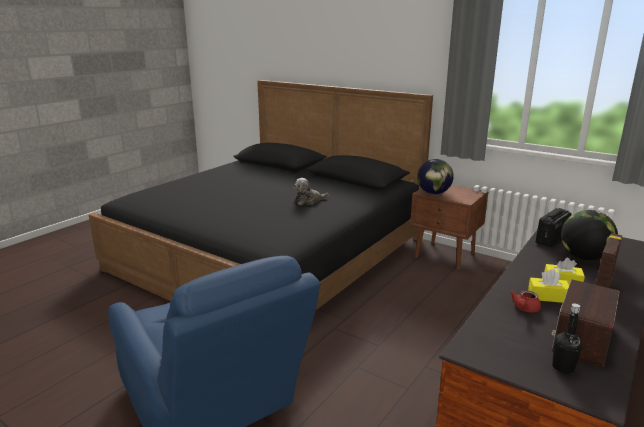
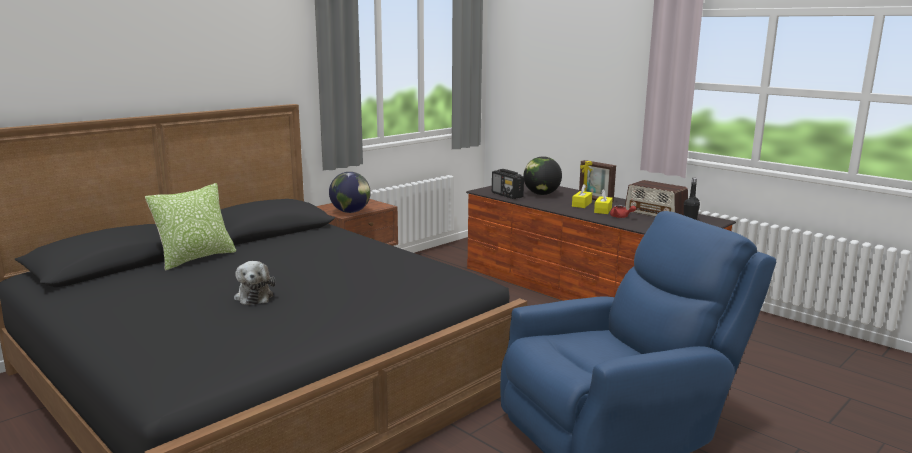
camera: 80 degrees left, 5 degrees down
(288, 173) = (196, 258): none -> pillow
(309, 201) = (339, 255): plush toy -> plush toy (254, 296)

